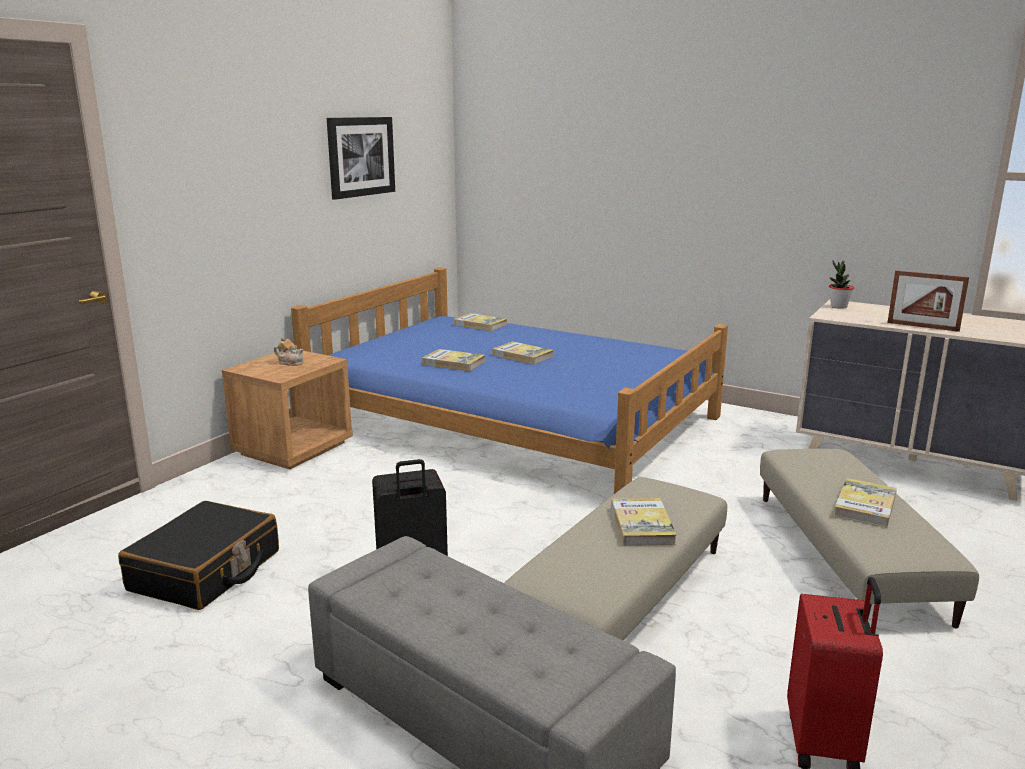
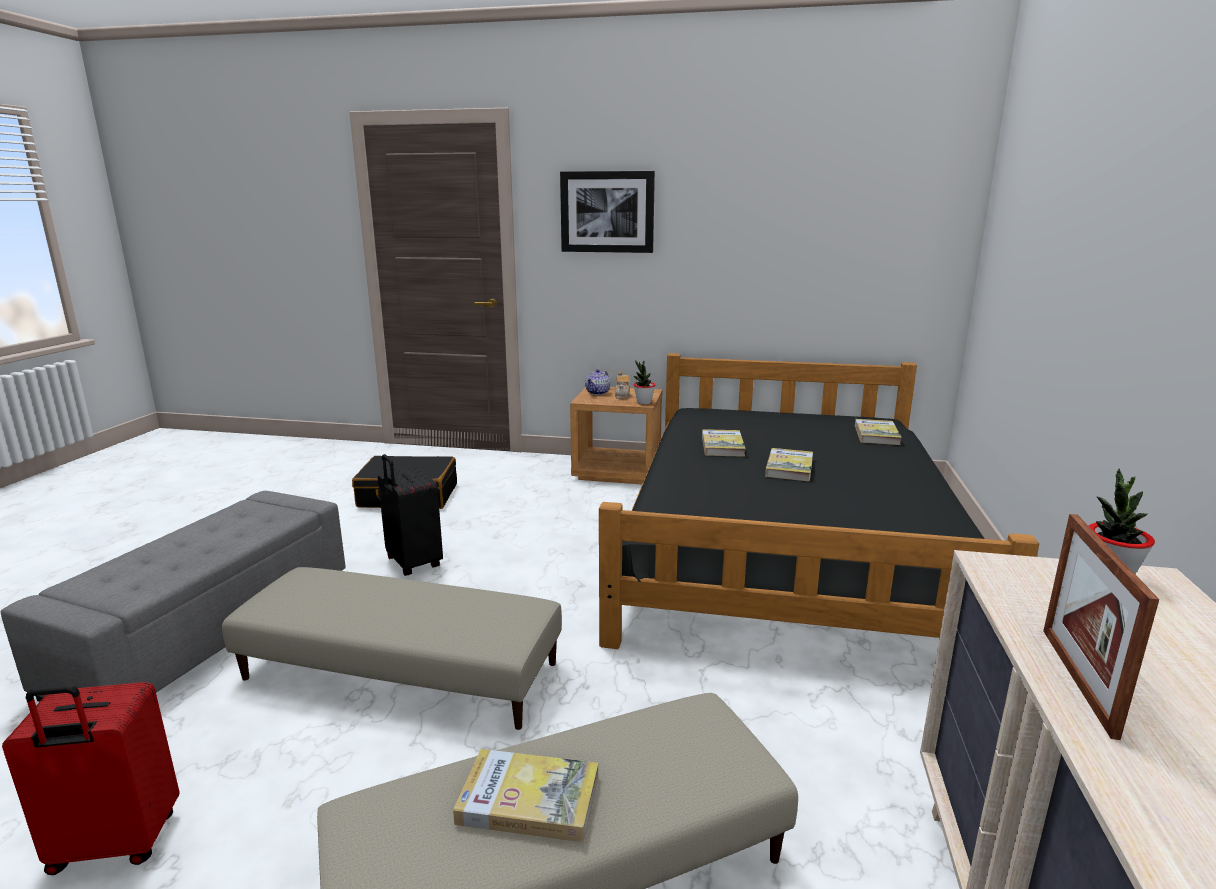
camera: 70 degrees right, 0 degrees up
(262, 369) = (598, 393): none -> teapot
(327, 359) = (644, 402): none -> potted plant
(360, 156) = (795, 219): picture -> picture (607, 212)
(515, 421) = (785, 544): blue bed -> black bed
(642, 525) = (417, 613): book -> none

